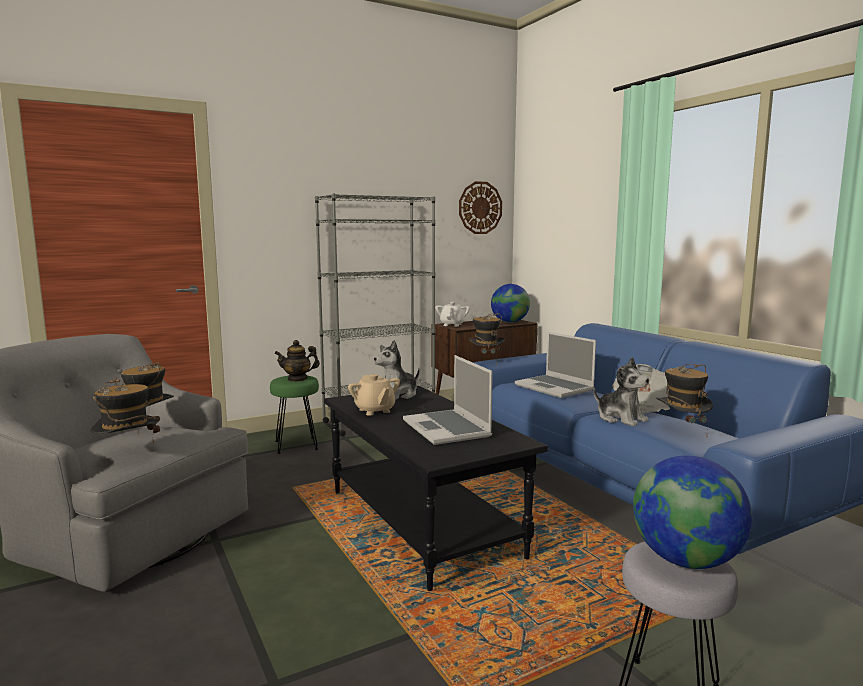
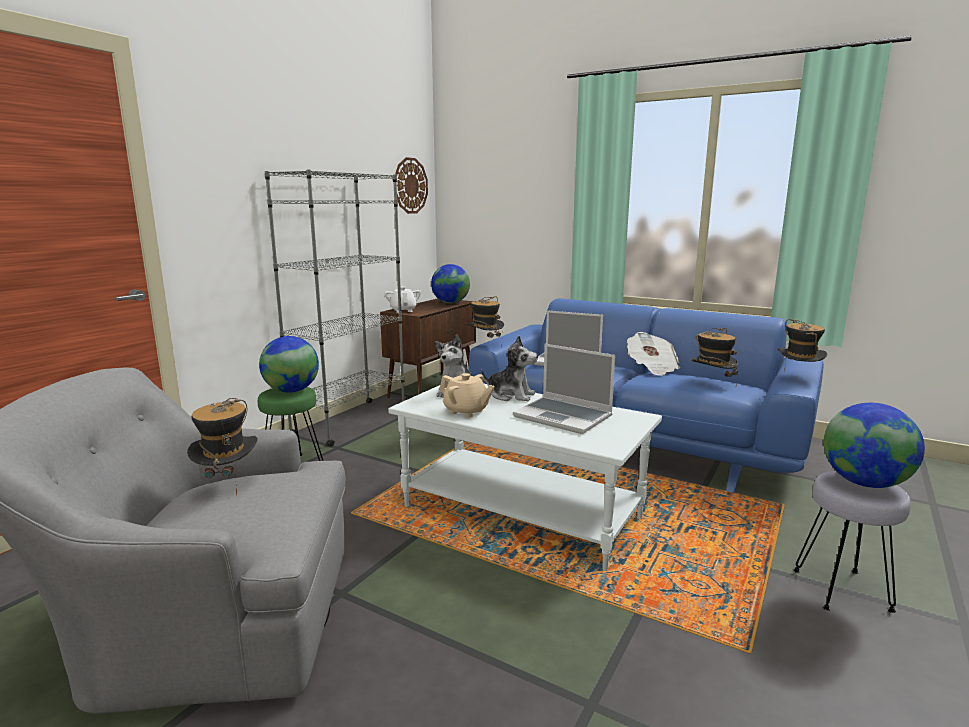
camera: 30 degrees left, 5 degrees up
(128, 454) = (270, 520): hat -> hat (797, 378)
(297, 379) = (291, 391): teapot -> globe
(424, 523) = (522, 512): black coffee table -> white coffee table
(620, 418) = (659, 381): plush toy -> plush toy (511, 395)

